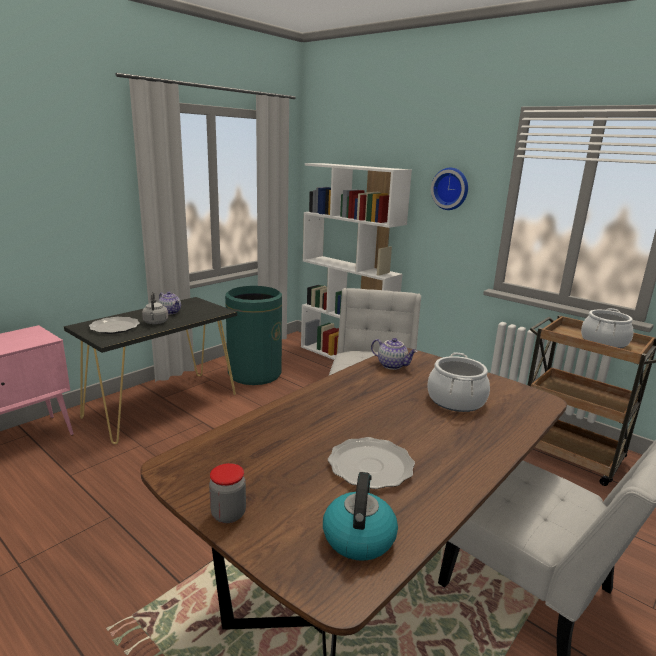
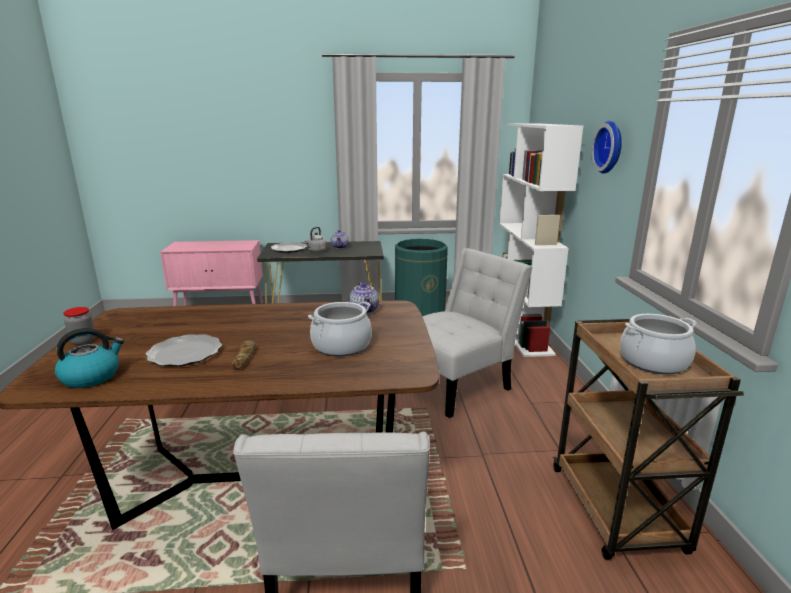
camera: 45 degrees right, 0 degrees up
(425, 443) = (244, 357): none -> bread

